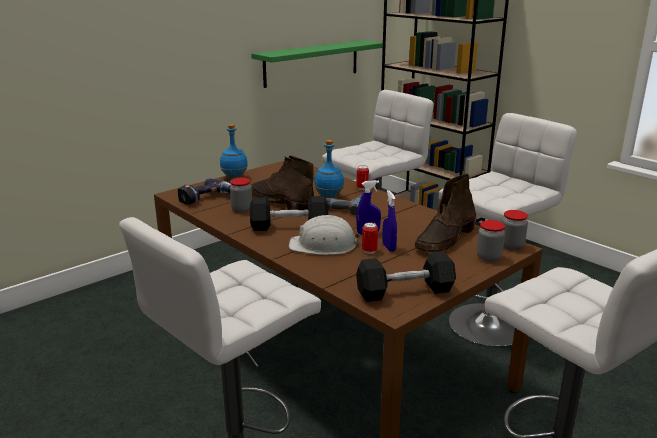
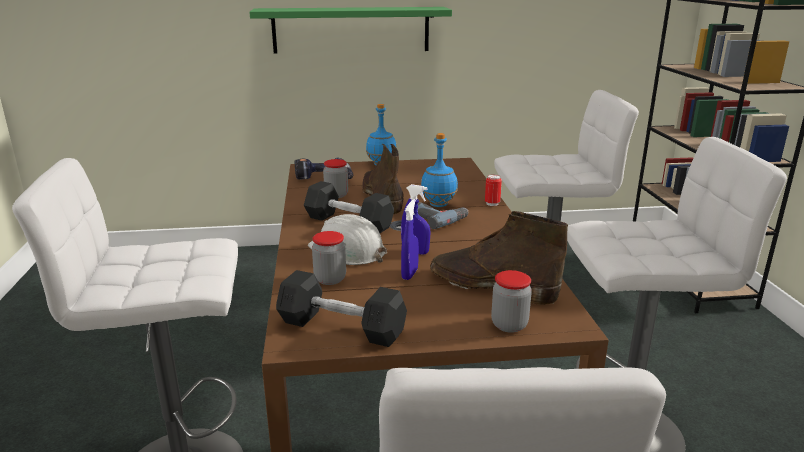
camera: 35 degrees right, 0 degrees up
(312, 63) = (569, 54): green shelf -> green shelf (351, 30)
(369, 251) = (382, 271): can -> none
(445, 239) = (491, 286): brown boot -> brown boot turned 45 degrees clockwise
(511, 246) = (566, 321): jar -> jar (330, 279)

